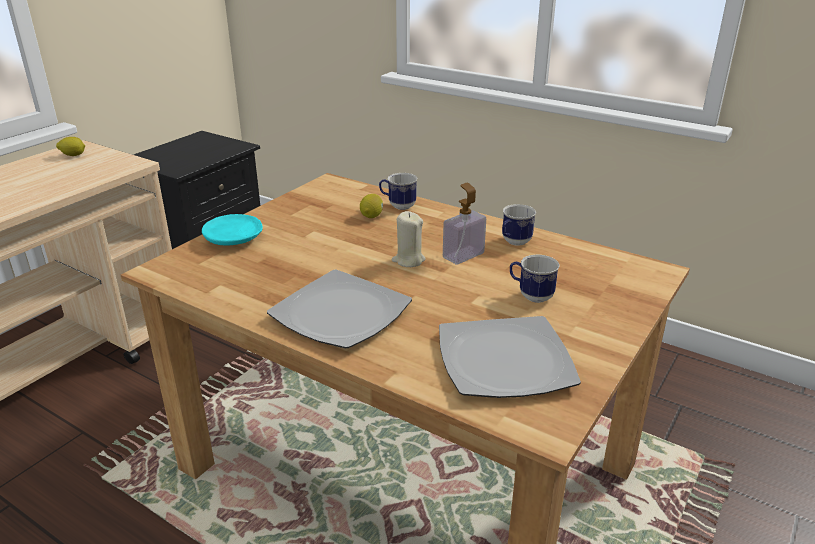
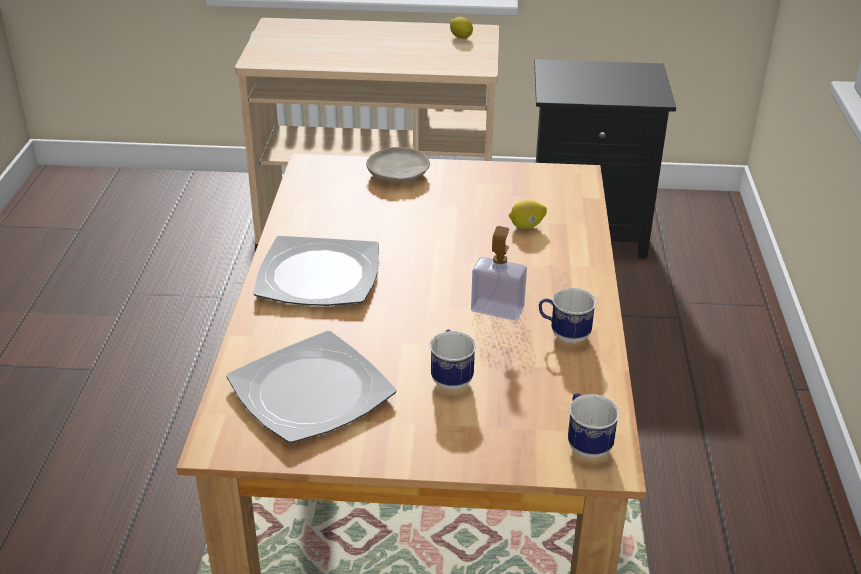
camera: 60 degrees right, 5 degrees up
(234, 239) = (397, 174): turquoise plate -> beige plate
(398, 206) = (569, 233): mug -> mug (586, 443)
(408, 260) = (452, 279): beige candle -> none

